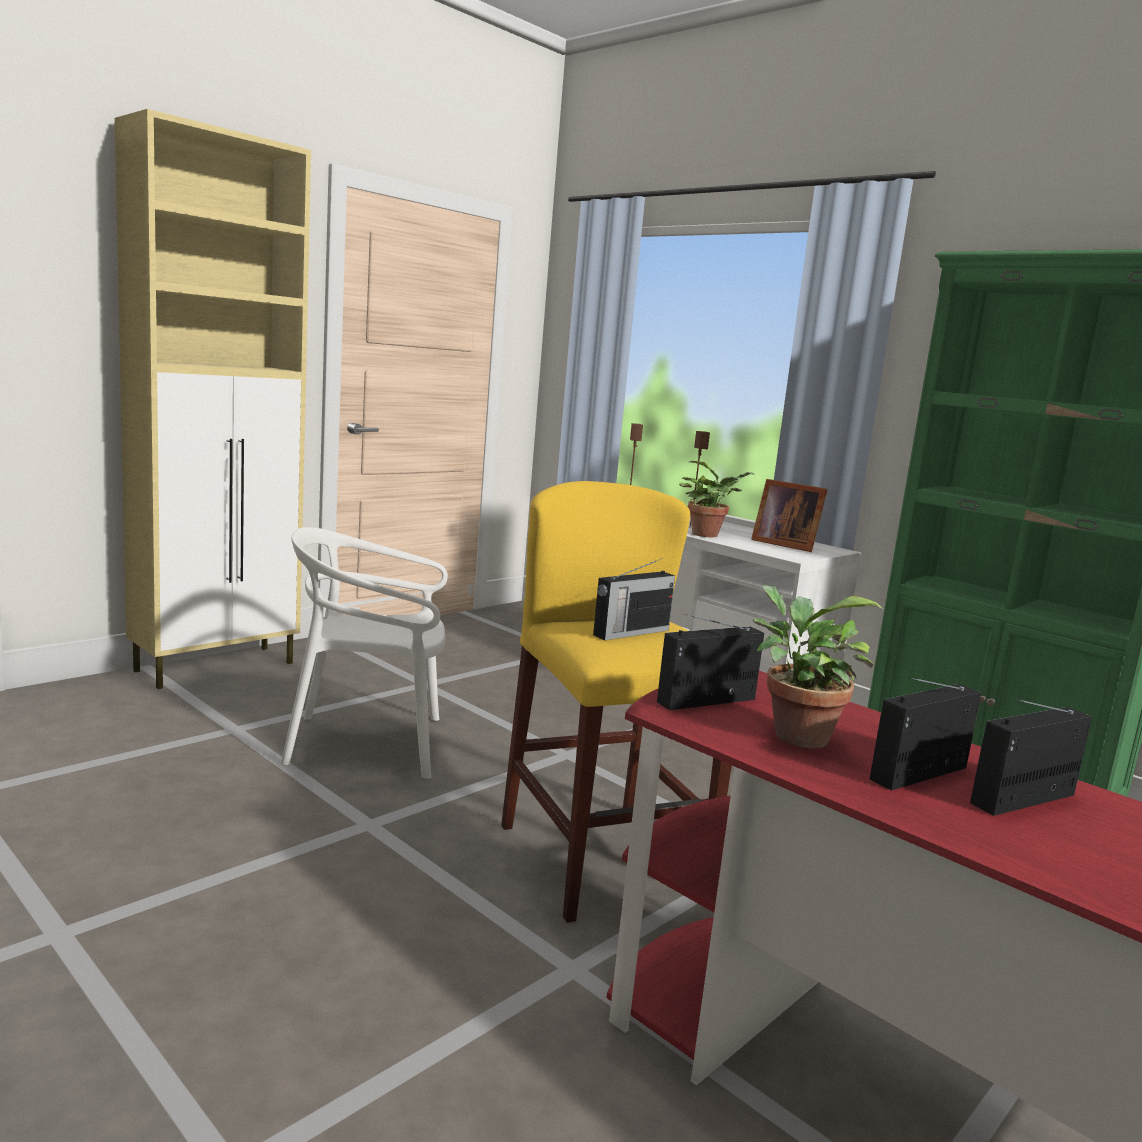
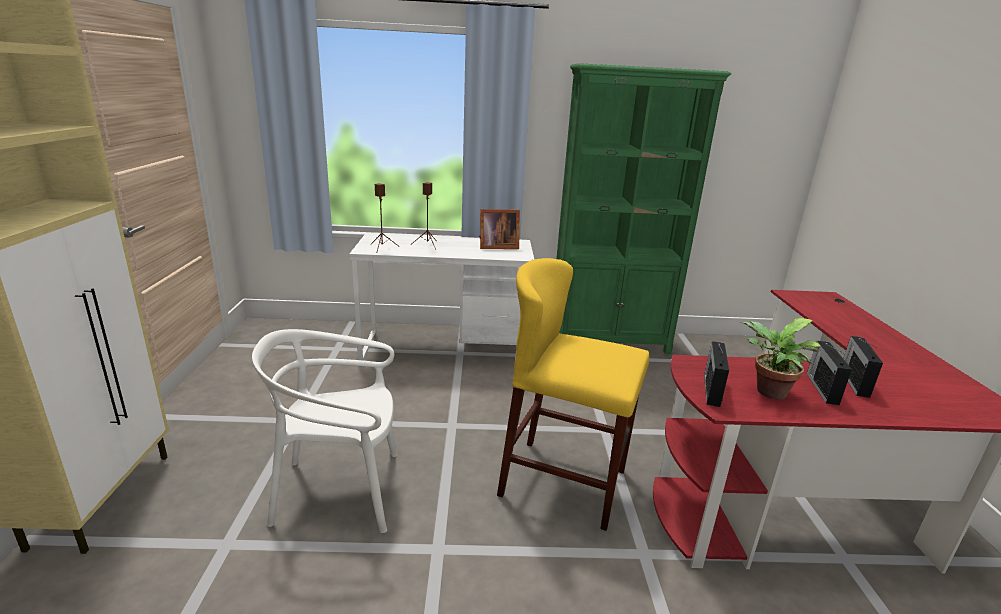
camera: 45 degrees left, 10 degrees up
(368, 744) = (339, 491): white chair -> white chair turned 45 degrees clockwise
(630, 632) = (591, 357): radio -> none
(708, 535) = (456, 252): potted plant -> none

